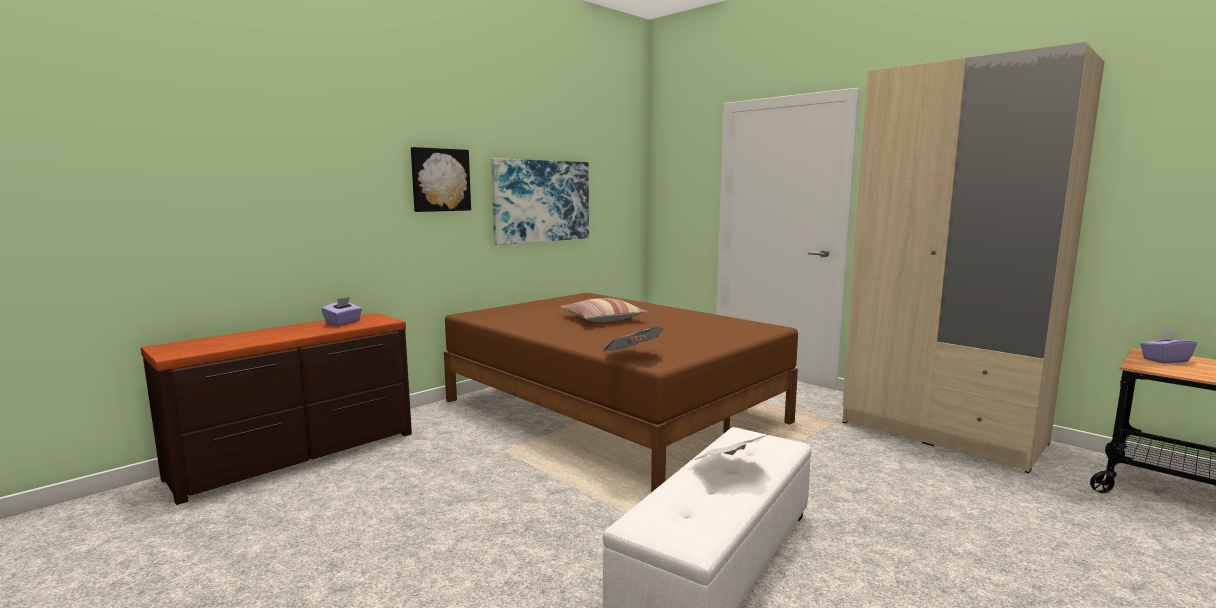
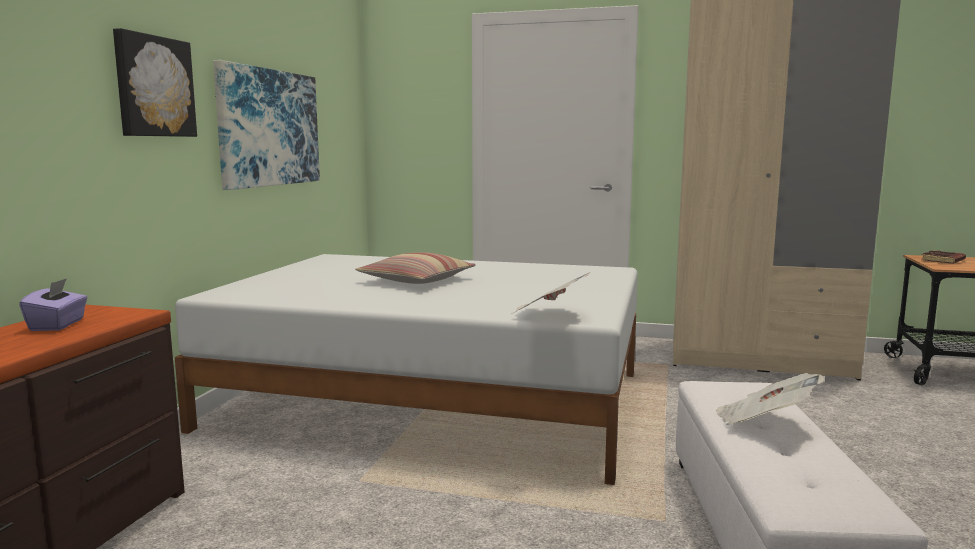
camera: 30 degrees left, 0 degrees up
(612, 411) = (433, 400): brown bed -> white bed
(1165, 360) = (943, 261): purple tissue box -> brown book

